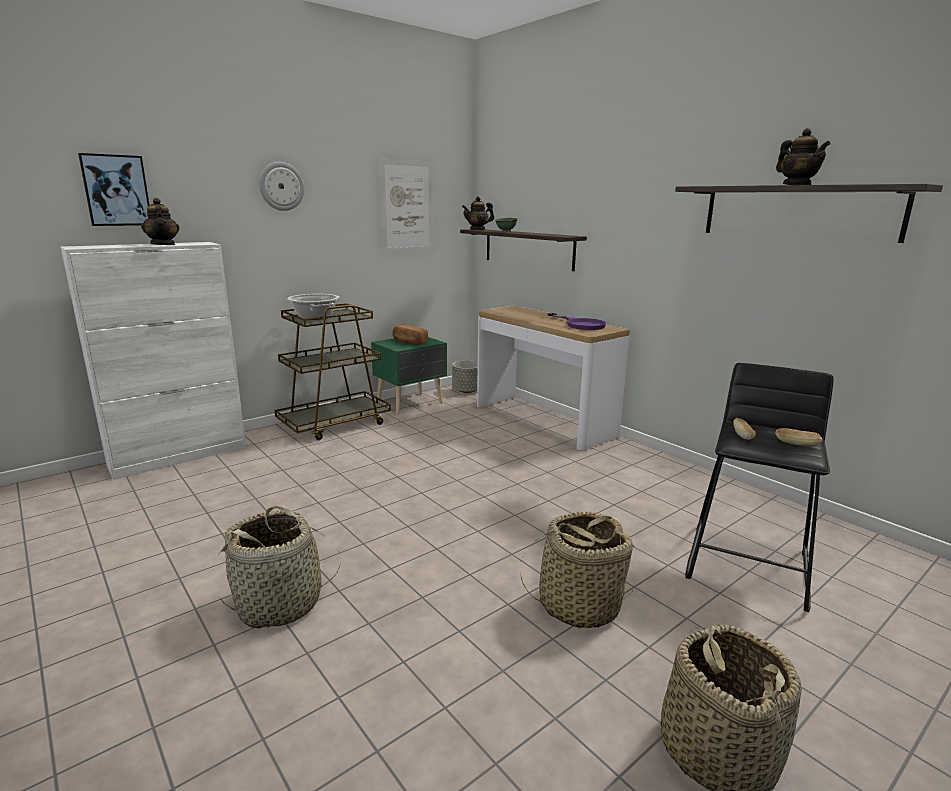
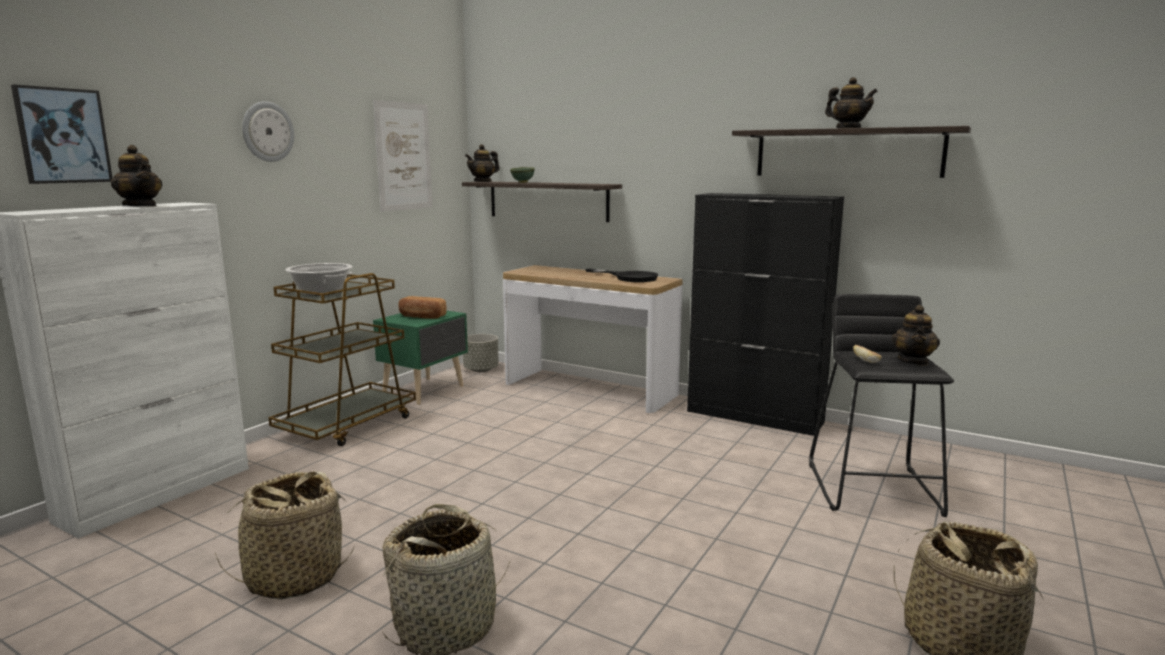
camera: 20 degrees left, 5 degrees down
(579, 605) = (759, 554): basket -> basket (294, 577)
(580, 324) = (629, 278): purple frying pan -> black frying pan
(678, 469) = (755, 417): none -> black cabinet
(796, 444) = (913, 361): bread -> teapot

